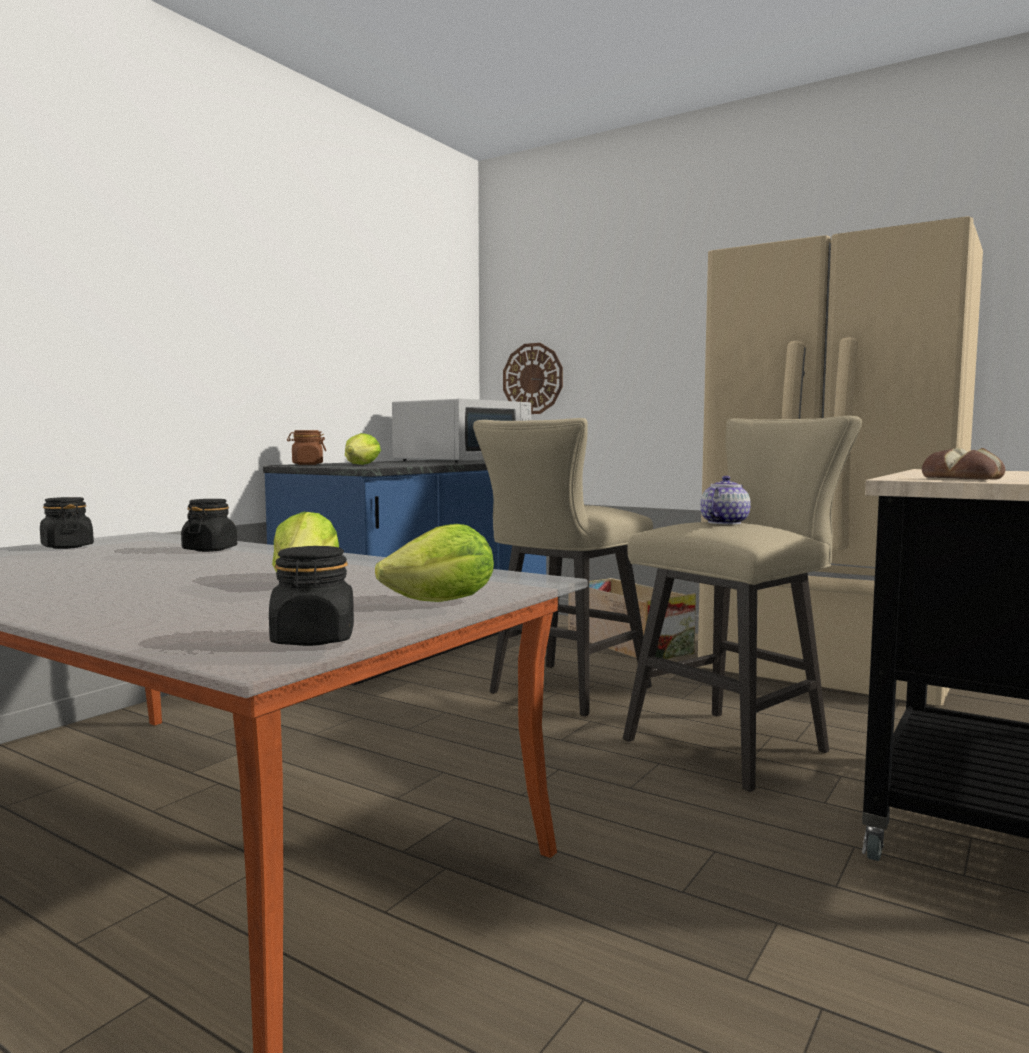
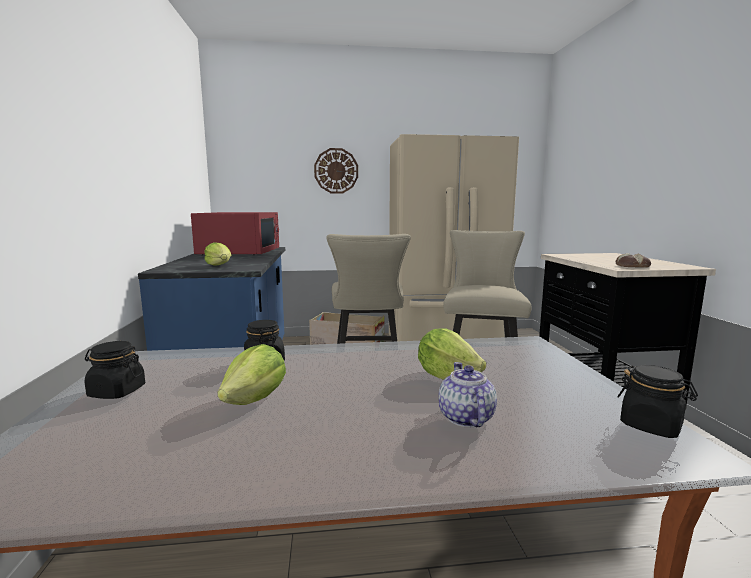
camera: 40 degrees left, 5 degrees up
(307, 464) = (171, 268): brown jar -> none
(442, 602) = (570, 373): lettuce -> lettuce (256, 399)
(463, 460) = (240, 252): white microwave -> red microwave
(533, 379) = (254, 194): wall clock -> wall clock (336, 171)
(723, 523) = (486, 287): teapot -> teapot (465, 418)

